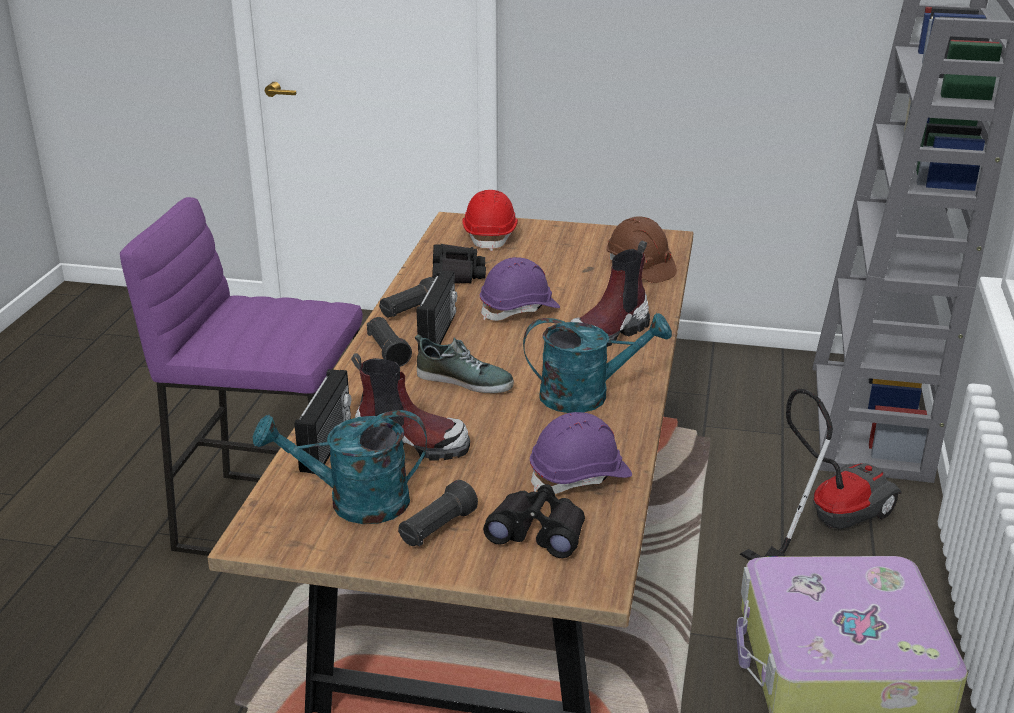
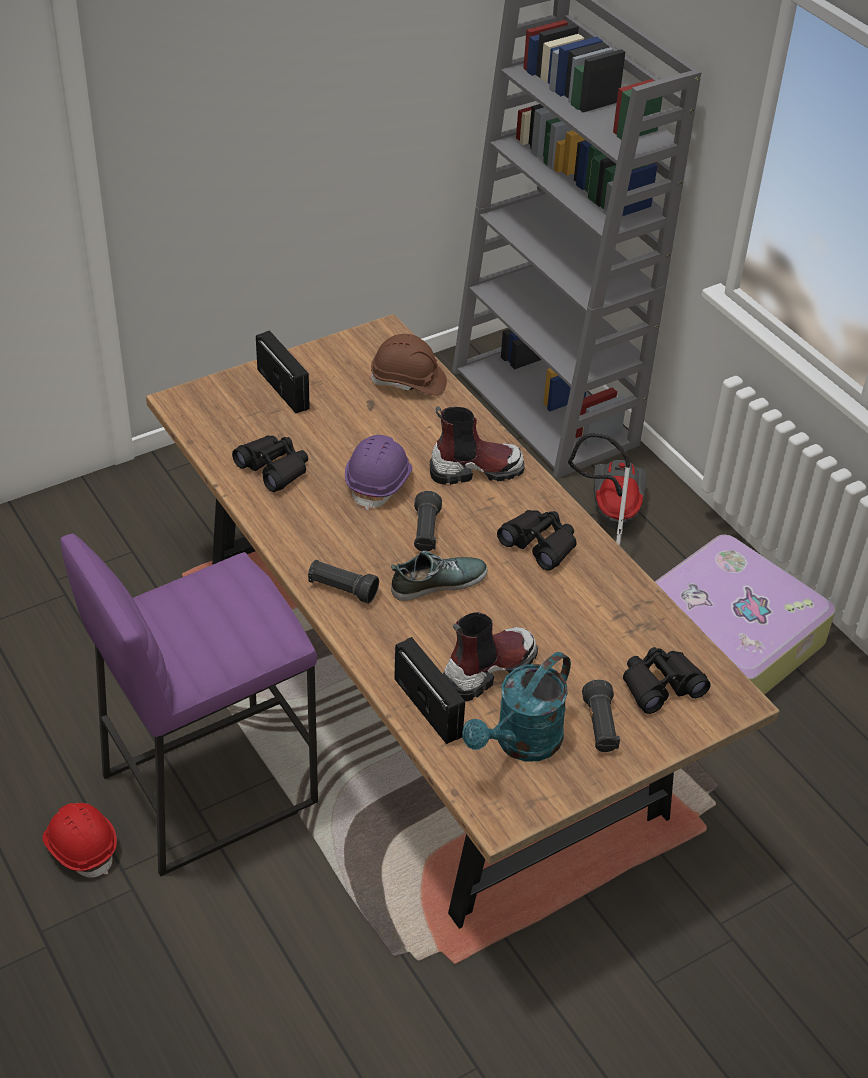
camera: 45 degrees left, 15 degrees up
(410, 310) = (294, 533): black flashlight -> black flashlight (426, 532)
(439, 333) = (352, 545): radio -> radio (284, 389)
(491, 236) = (238, 405): red hard hat -> red hard hat (81, 847)
(580, 477) = (627, 622): purple hard hat -> none
(587, 395) = (540, 544): turquoise watering can -> black binoculars
(609, 333) = (475, 470): boot -> boot turned 105 degrees counterclockwise

